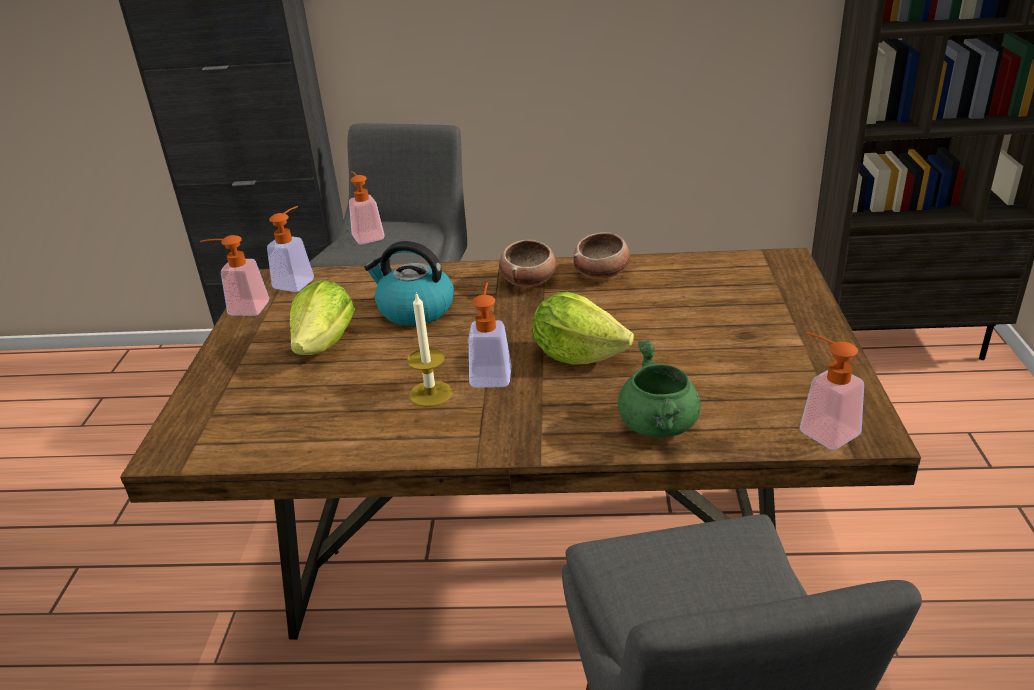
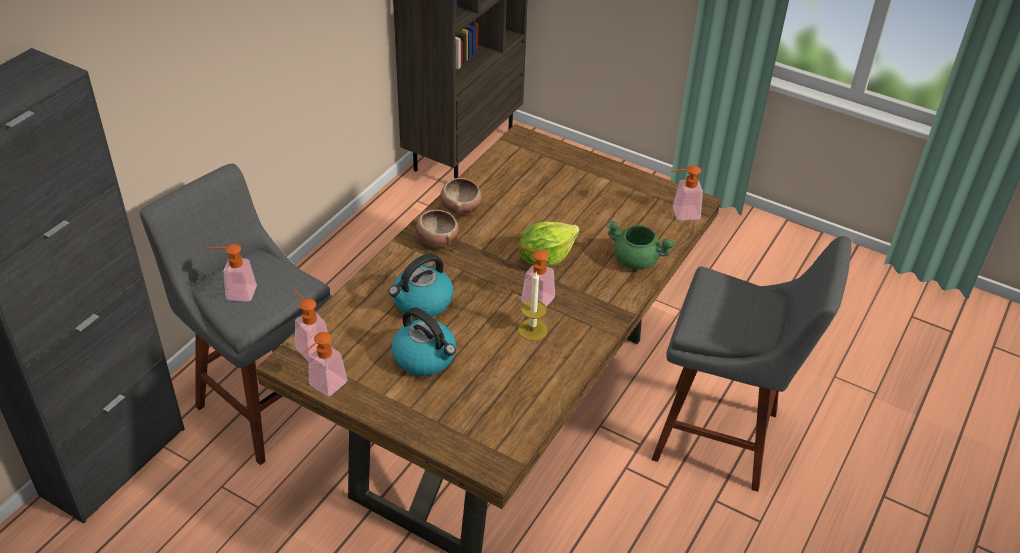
camera: 65 degrees left, 10 degrees up
(325, 344) = (425, 357): lettuce -> kettle

